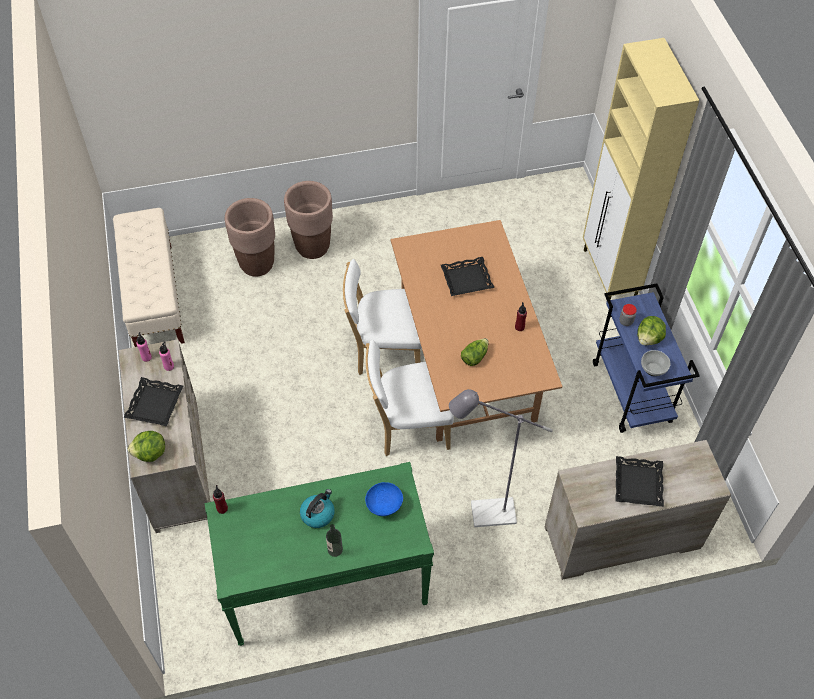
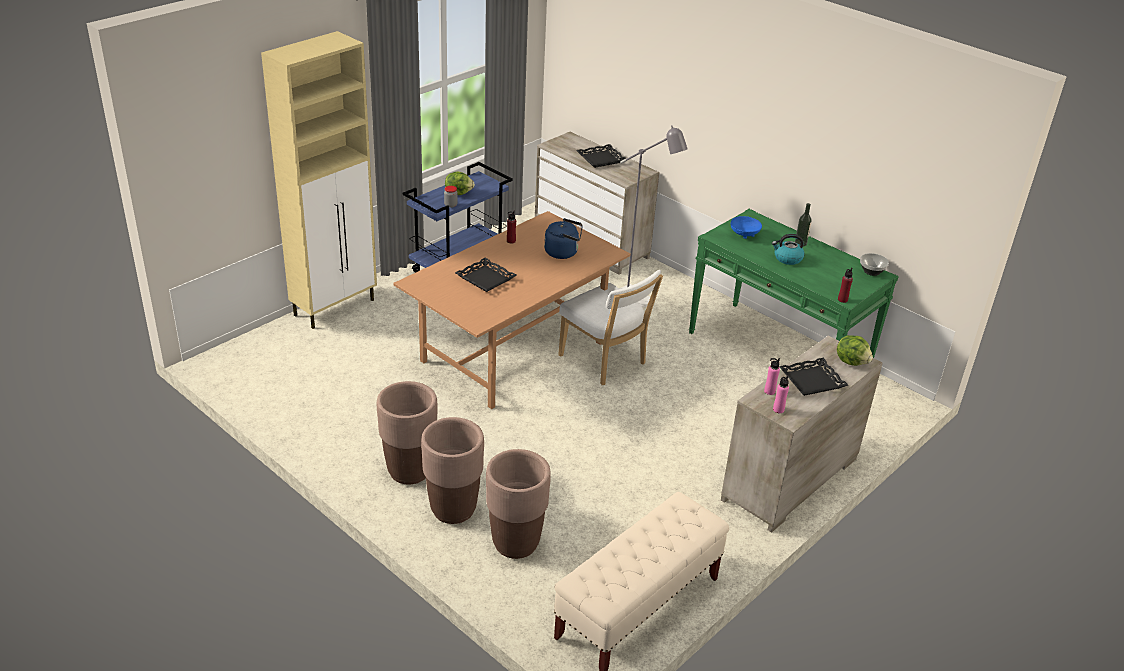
camera: 125 degrees left, 20 degrees down
(367, 240) = (409, 471): none -> brown planter
(385, 351) = (541, 404): white chair -> none
(474, 356) = (563, 252): lettuce -> blue kettle
(653, 369) = (486, 186): bowl -> bowl (871, 272)

